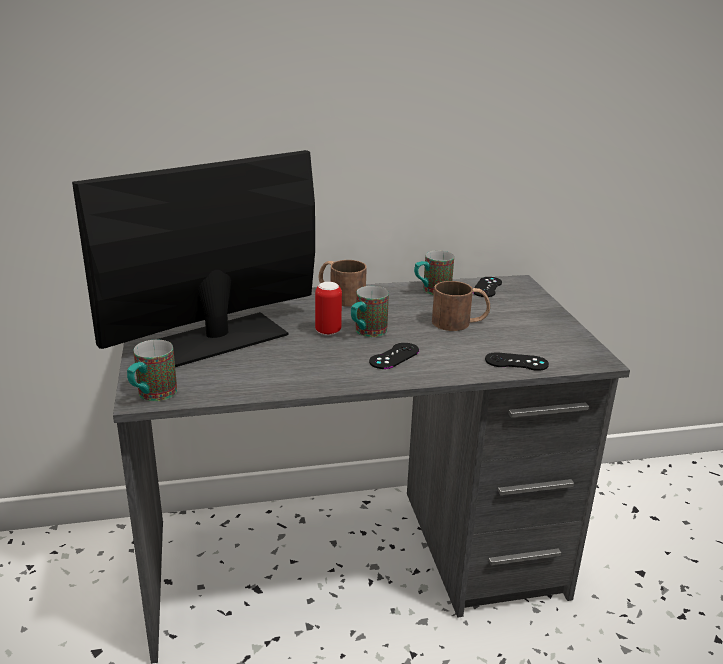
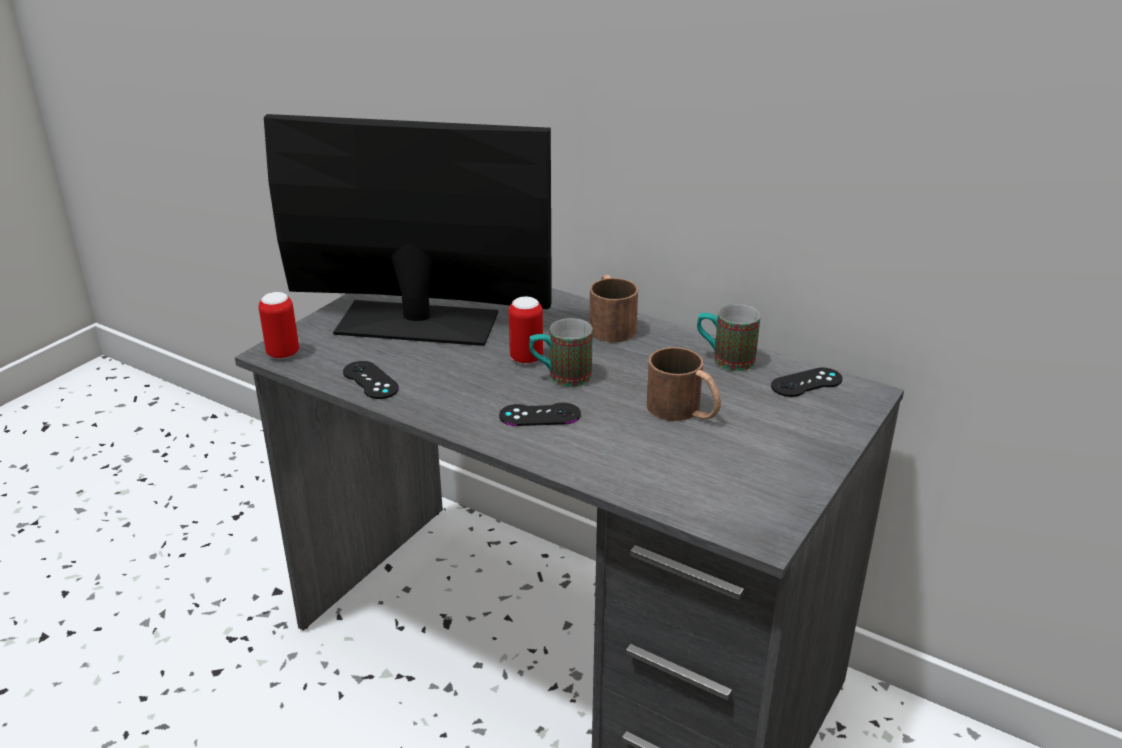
camera: 45 degrees right, 5 degrees up
(152, 396) = (283, 354): mug -> can
(516, 362) = (656, 486): black game controller -> black game controller (370, 380)

